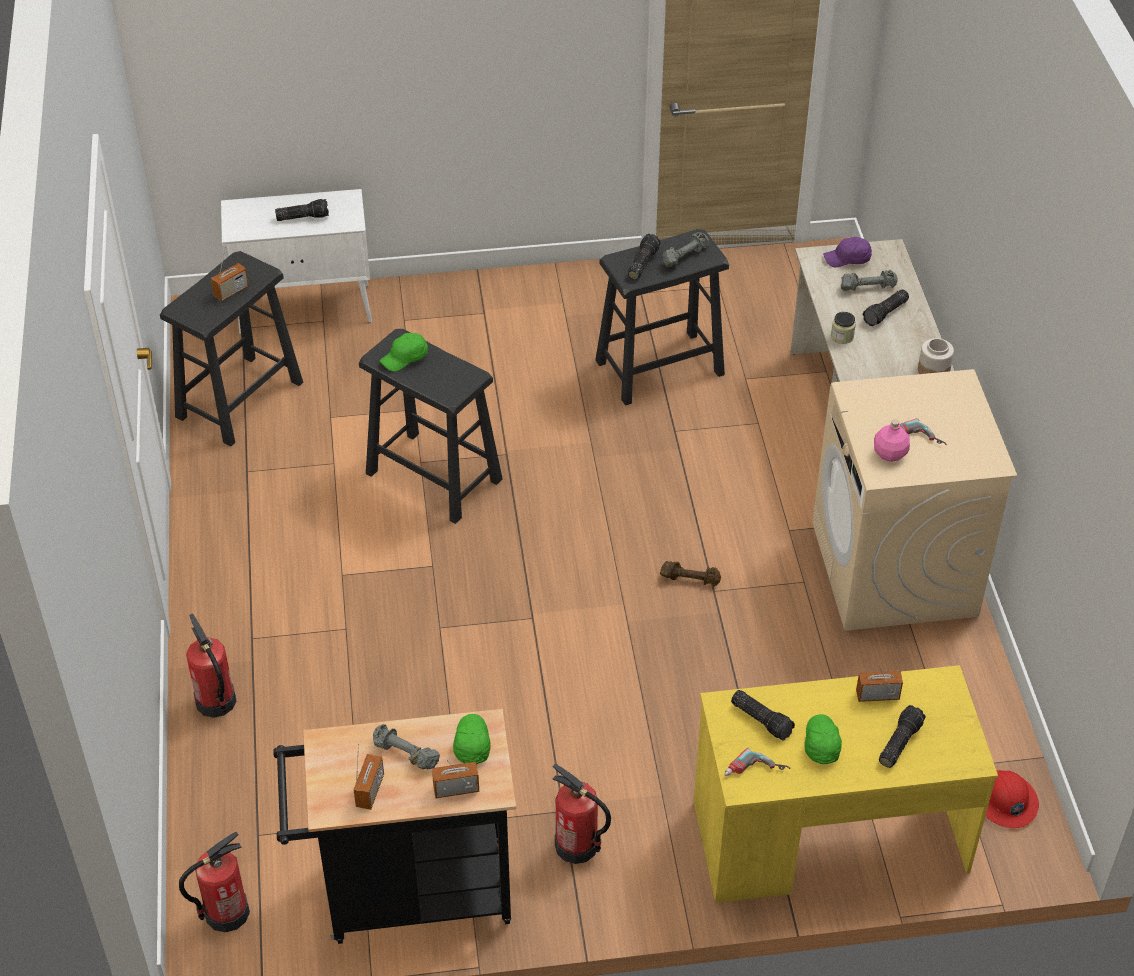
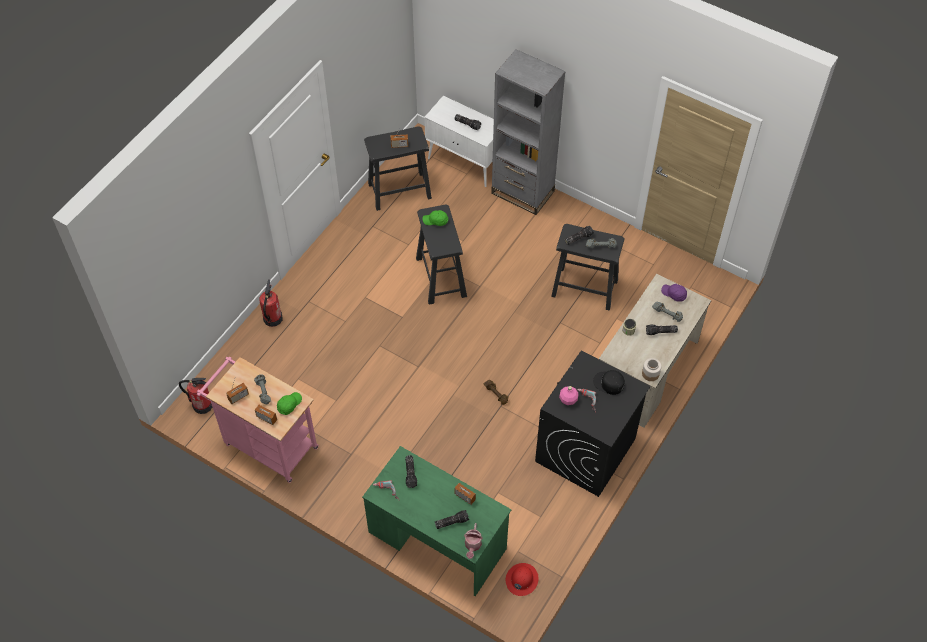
camera: 40 degrees right, 10 degrees up
(406, 893) = (266, 444): black cart -> pink cart
(435, 299) = (522, 192): none -> grey bookcase
(577, 846) = (342, 472): fire extinguisher -> none
(821, 743) = (422, 500): green cap -> none
(829, 837) = (437, 540): yellow desk -> green desk
(894, 570) = (585, 450): beige washing machine -> black washing machine
(918, 399) = (609, 383): none -> black cap
(966, 753) = (472, 546): none -> watering can

